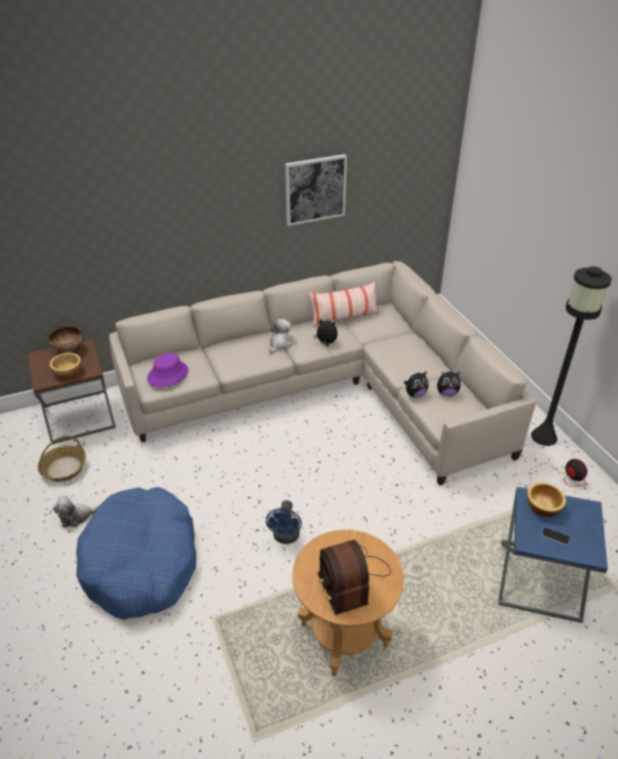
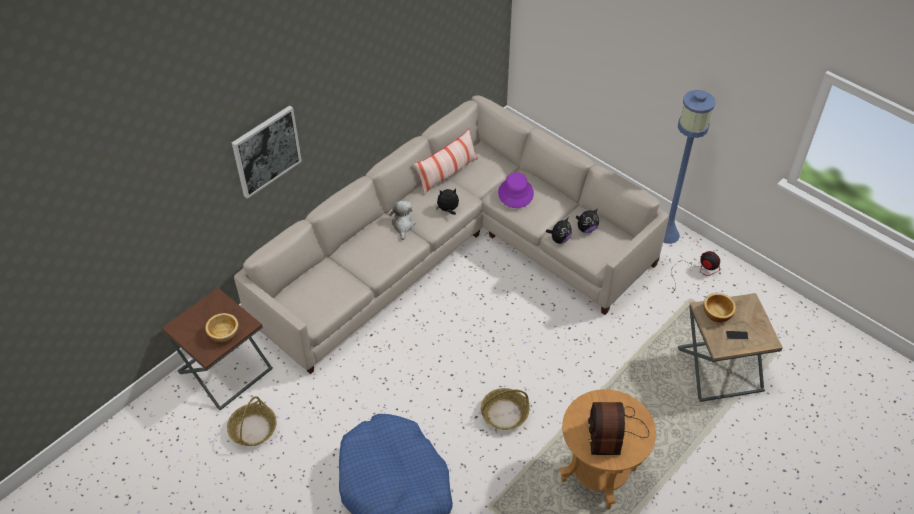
camera: 25 degrees left, 10 degrees up
(69, 350) = (205, 309): bowl -> none
(77, 517) = (304, 470): plush toy -> none
(168, 374) = (319, 299): purple hat -> purple hat (515, 193)
(285, 537) = (504, 413): blue fan -> basket
(315, 189) = (397, 59): picture -> picture (266, 151)
(351, 579) = (613, 431): radio -> radio turned 45 degrees clockwise
(539, 580) = (720, 369): blue side table -> brown side table
(544, 436) = (667, 234): black floor lamp -> blue floor lamp

